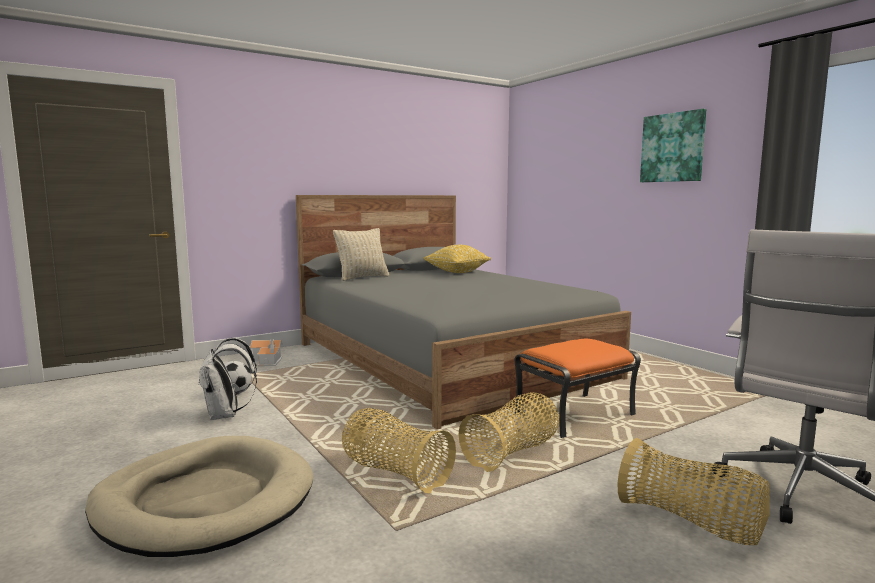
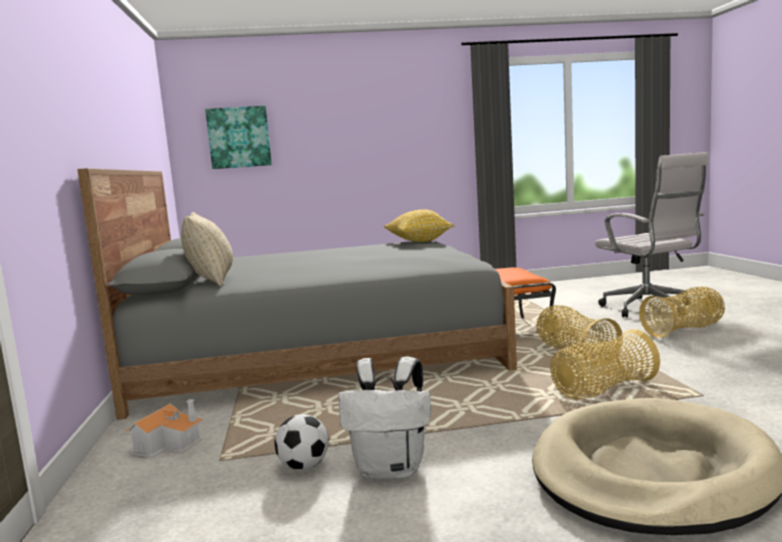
camera: 65 degrees left, 0 degrees up
(457, 272) = (247, 259): yellow pillow -> yellow pillow (419, 241)
(673, 147) = (392, 117): picture -> picture (239, 137)

